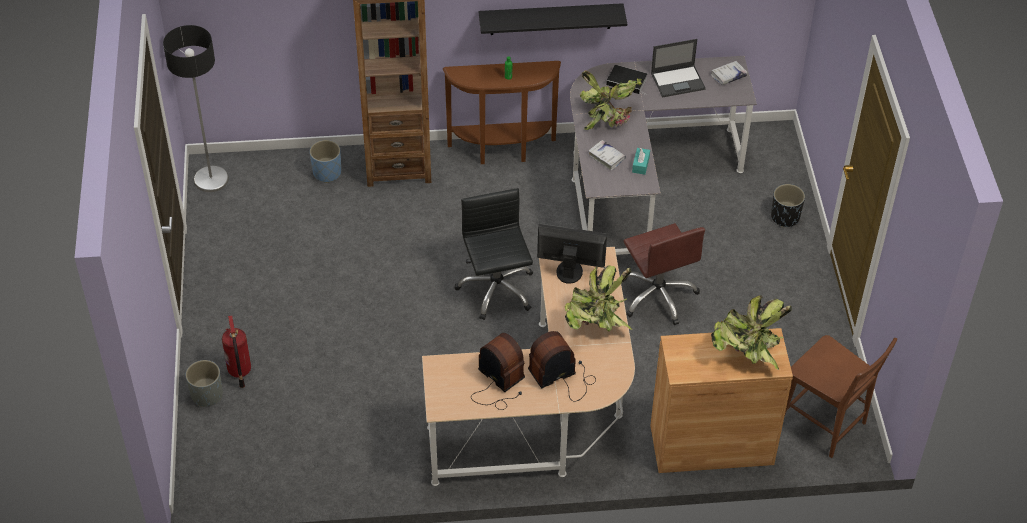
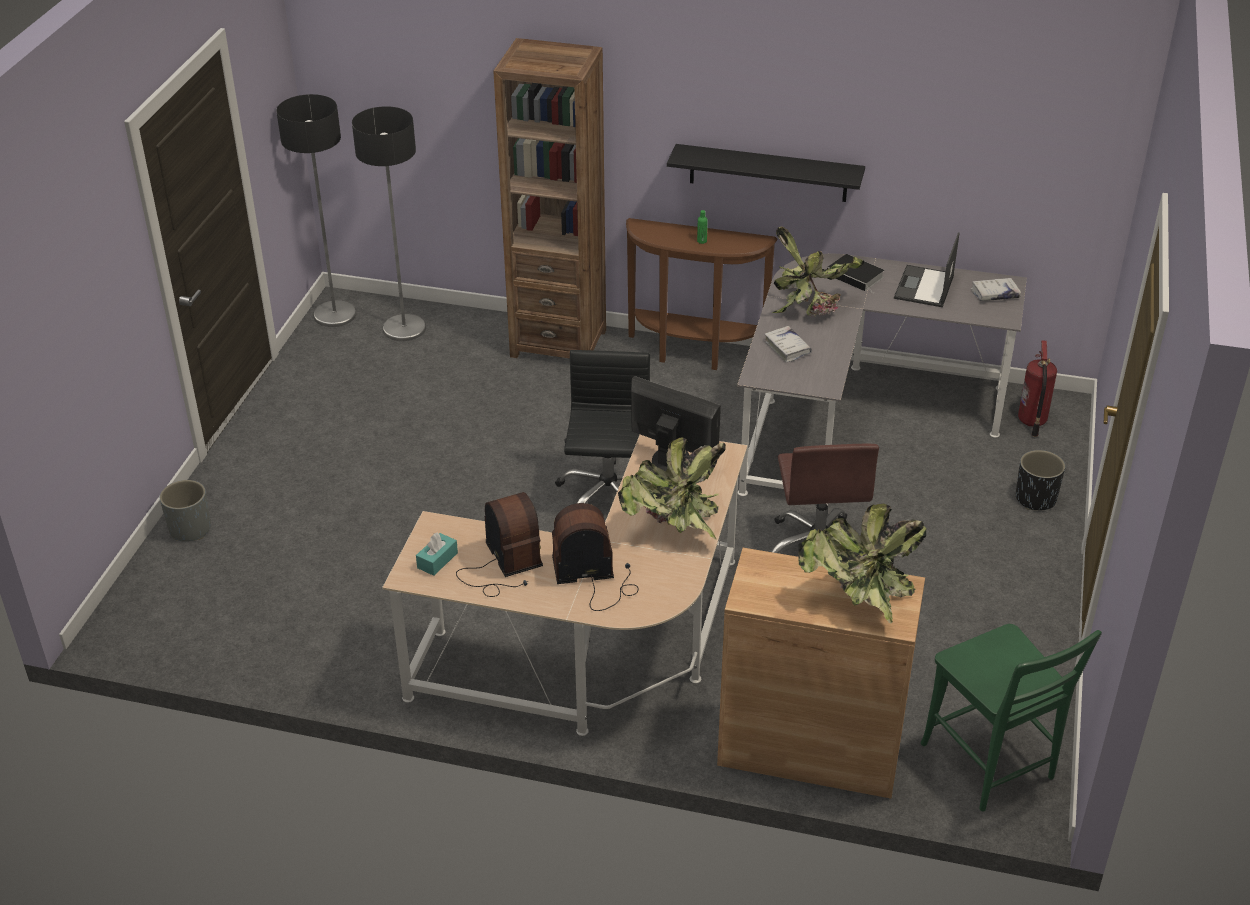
camera: 20 degrees right, 10 degrees down
(239, 371) = (243, 513): fire extinguisher -> fire extinguisher (1031, 422)
(273, 179) = (404, 328): none -> floor lamp
(327, 173) = (470, 334): blue planter -> none
(640, 165) = (829, 364): turquoise tissue box -> turquoise tissue box (437, 560)
(678, 81) = (924, 287): laptop -> laptop turned 105 degrees clockwise
(826, 425) = (991, 766): brown chair -> green chair

